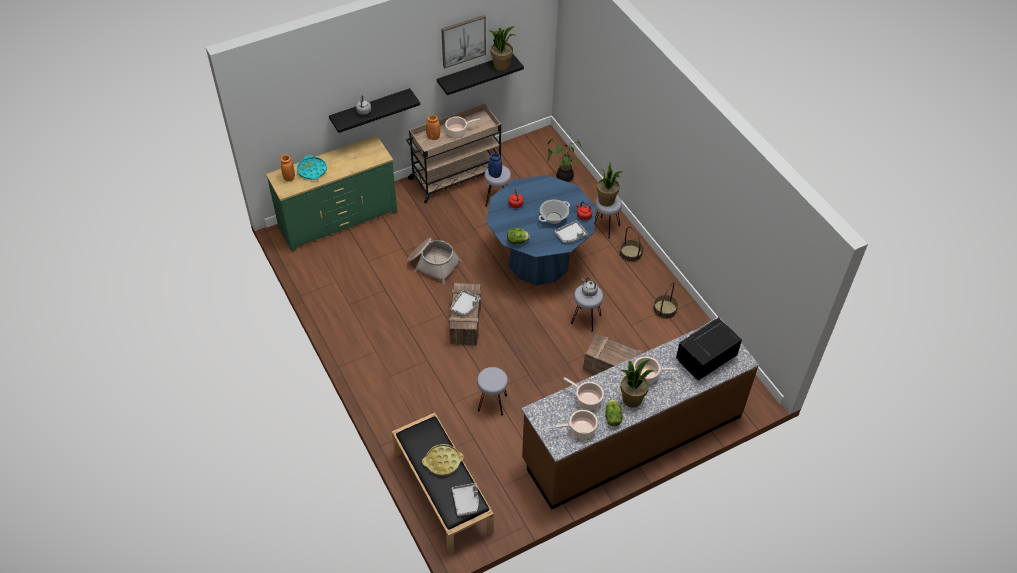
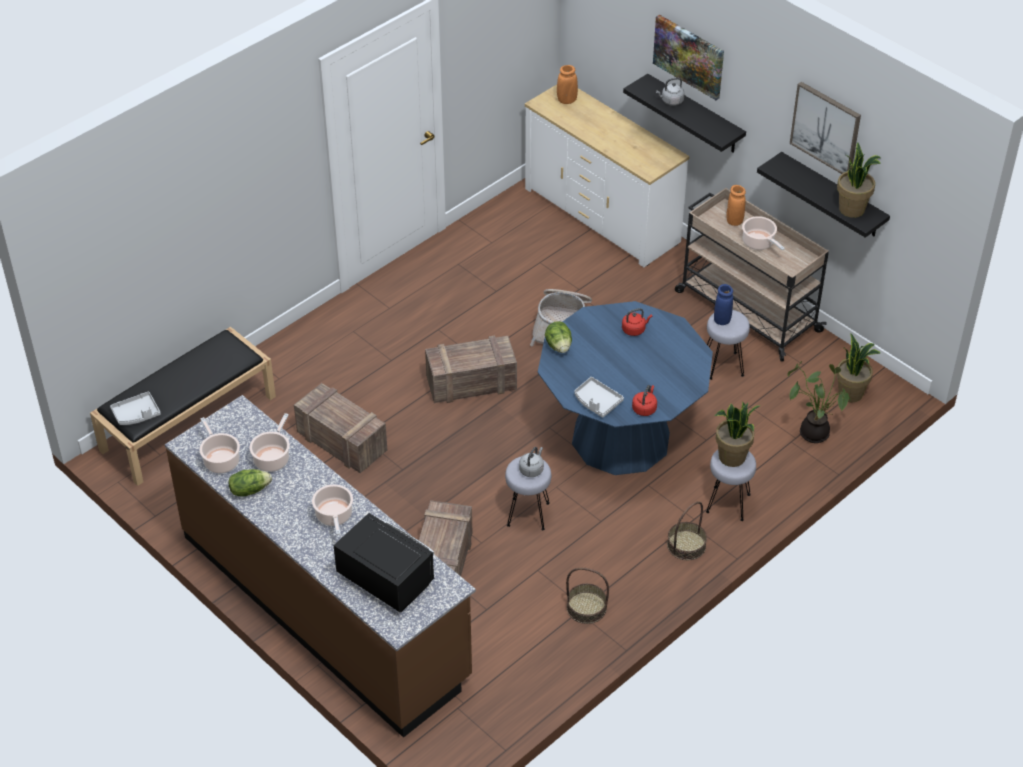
camera: 75 degrees right, 5 degrees down
(312, 170) = (590, 116): turquoise tray -> none
(338, 219) = (602, 215): green dresser -> white dresser
(358, 79) = (689, 56): none -> picture
(443, 462) = (191, 379): yellow tray -> none
(465, 306) = (470, 356): grey tray -> none
(492, 403) = (340, 441): grey stool -> crate
(553, 218) = (624, 376): cooking pot -> none
(632, 399) = (287, 506): potted plant -> potted plant (851, 393)

